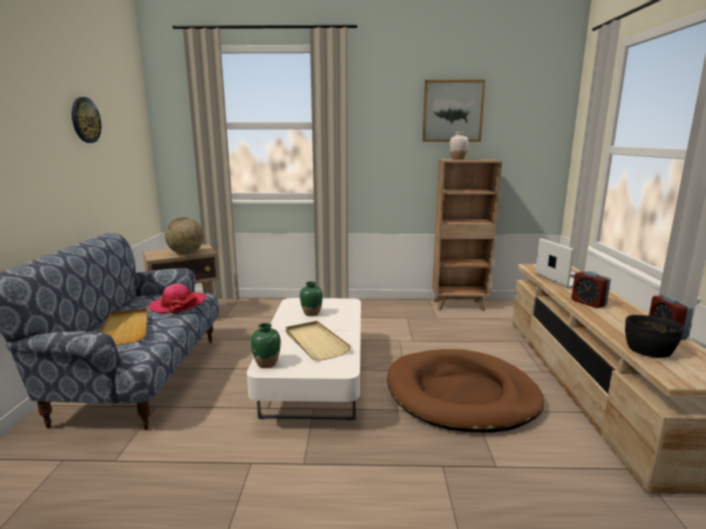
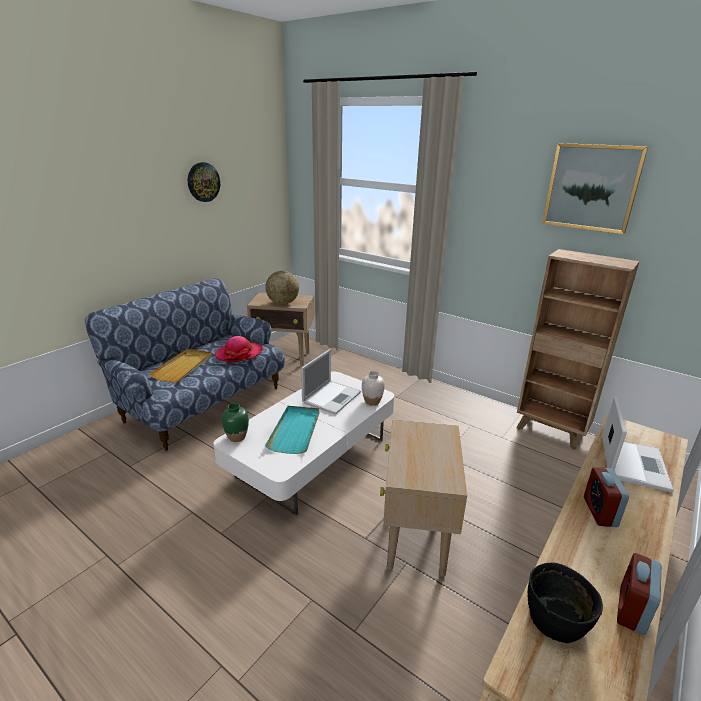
camera: 35 degrees right, 10 degrees up
(311, 313) = (332, 397): green vase -> laptop
(315, 342) = (295, 431): beige tray -> turquoise tray
(458, 159) = (577, 255): white vase -> white vase (372, 402)
(461, 395) = (415, 540): brown dog bed -> beige side table

